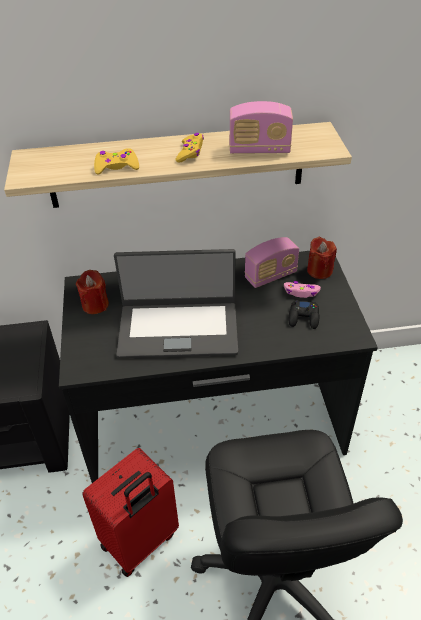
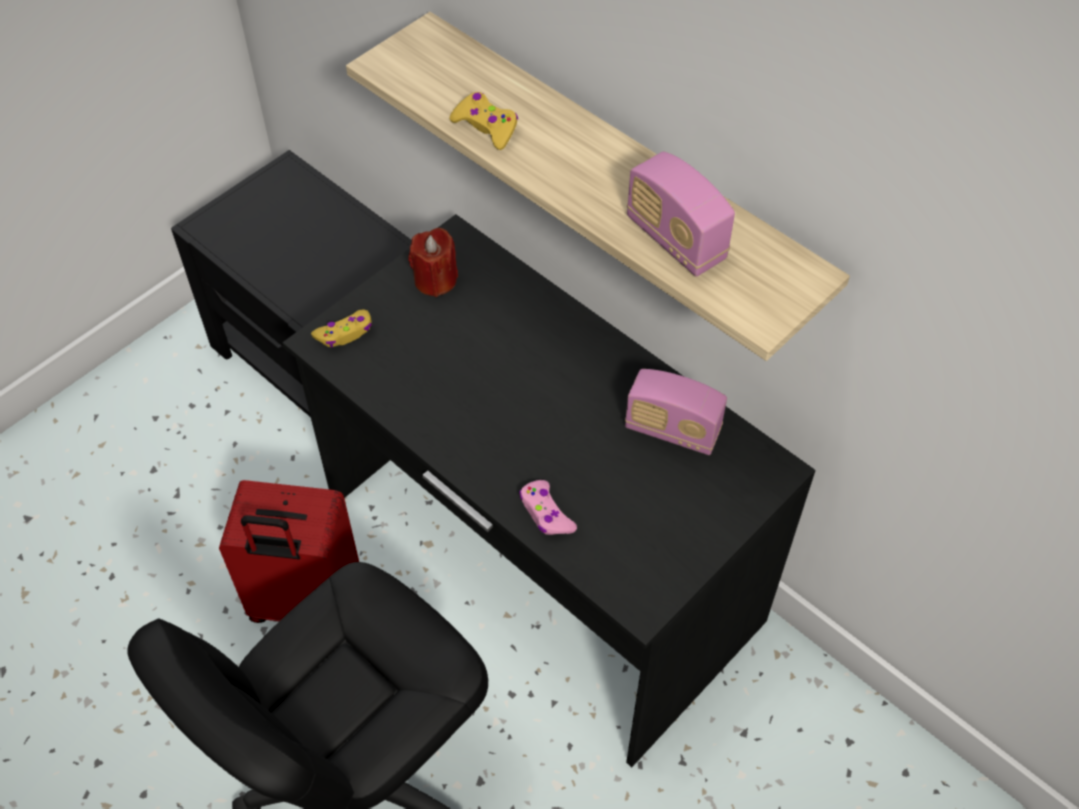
camera: 50 degrees right, 10 degrees up
(178, 328) = (472, 392): laptop -> none
(190, 152) = (593, 174): yellow game controller -> yellow game controller (345, 333)
(301, 292) = (672, 488): pink game controller -> pink game controller (546, 513)
(304, 318) = (622, 521): black game controller -> none
(319, 270) = (743, 483): red candle -> none

